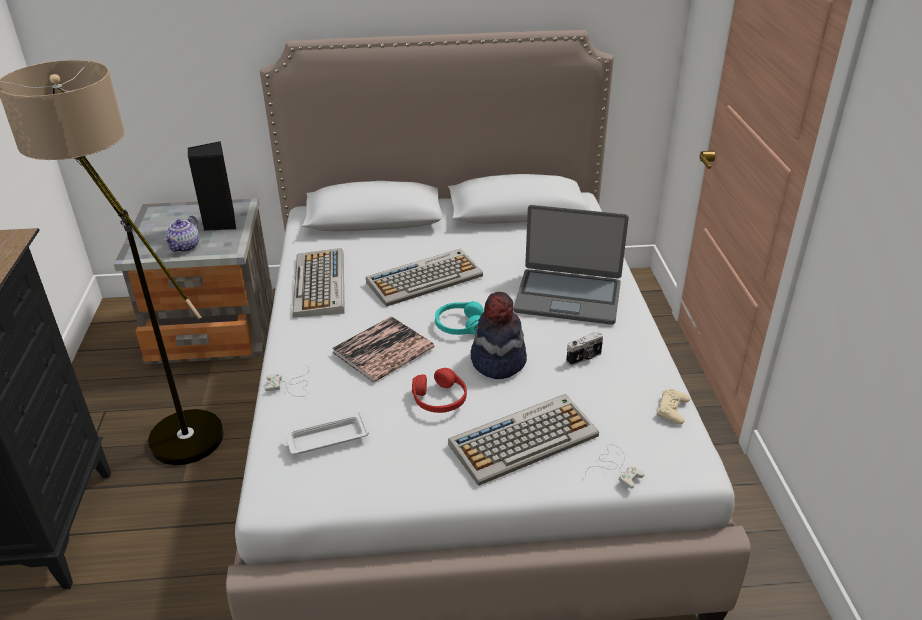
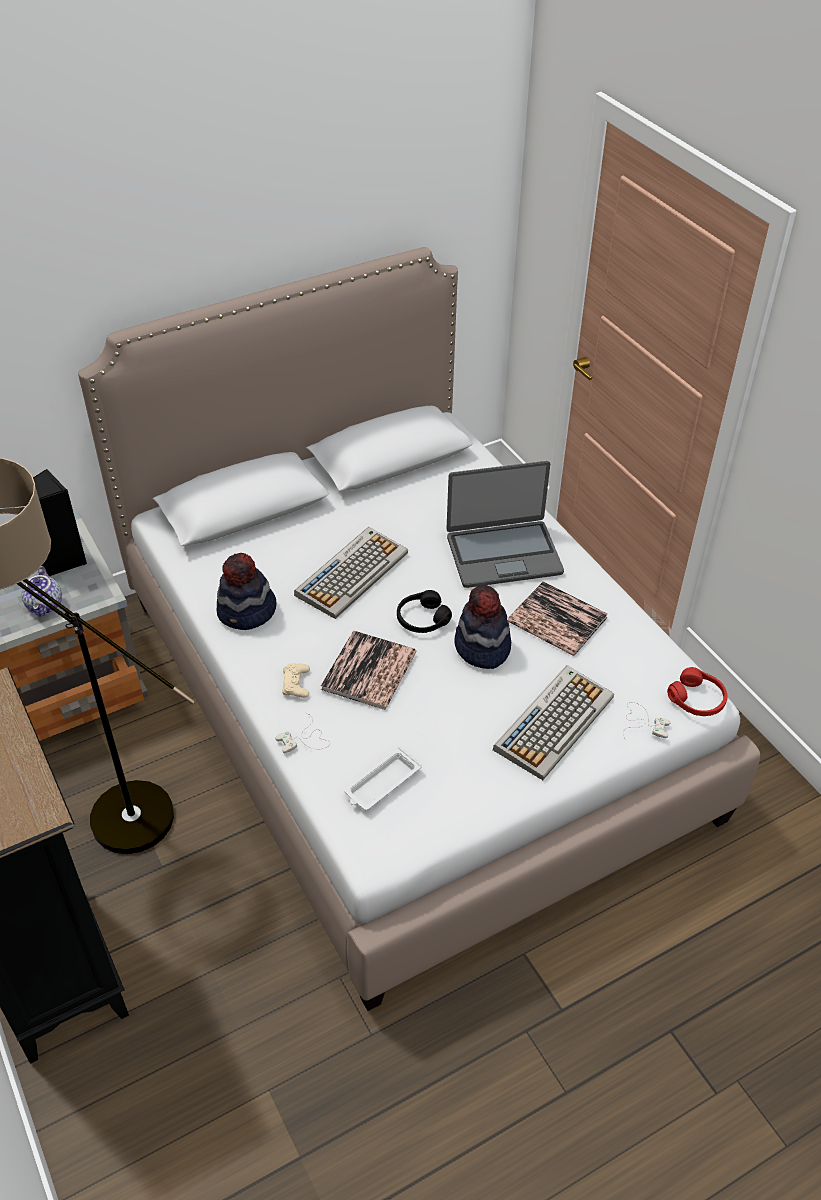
camera: 25 degrees left, 10 degrees up
(320, 284) = (247, 612): keyboard -> hat
(439, 399) = (456, 706): red headphones -> red headphones (697, 699)
(459, 325) = (422, 619): turquoise headphones -> black headphones
(584, 358) = (557, 620): camera -> book
(672, 409) = (658, 650): beige game controller -> beige game controller (296, 683)

